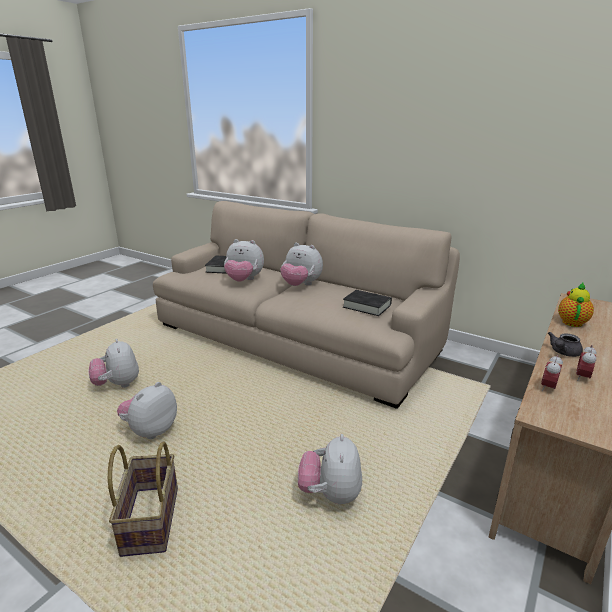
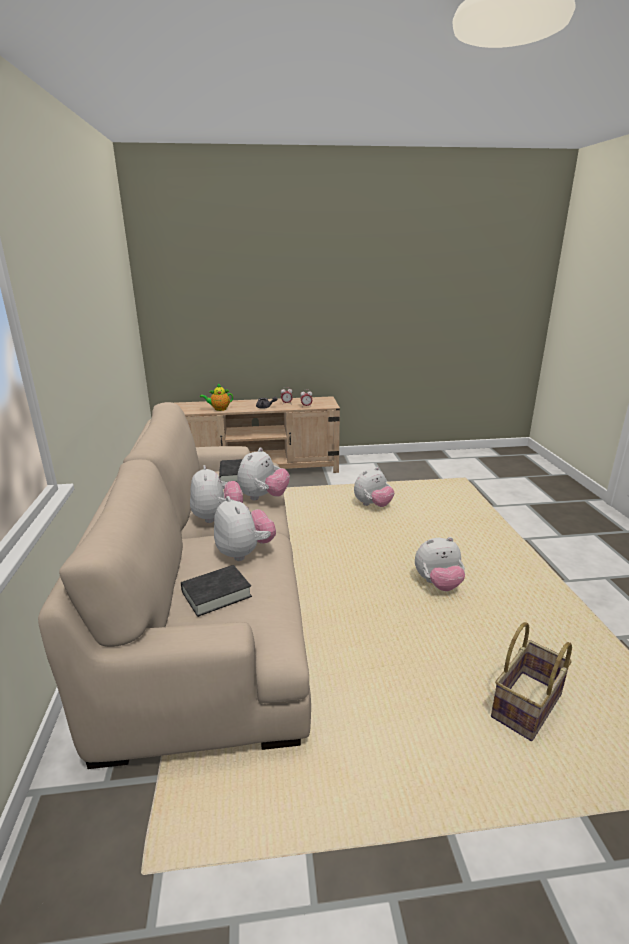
camera: 130 degrees left, 0 degrees up
(118, 384) = (440, 652): plush toy -> plush toy (263, 497)
(149, 519) = (469, 539): basket -> basket (527, 706)

